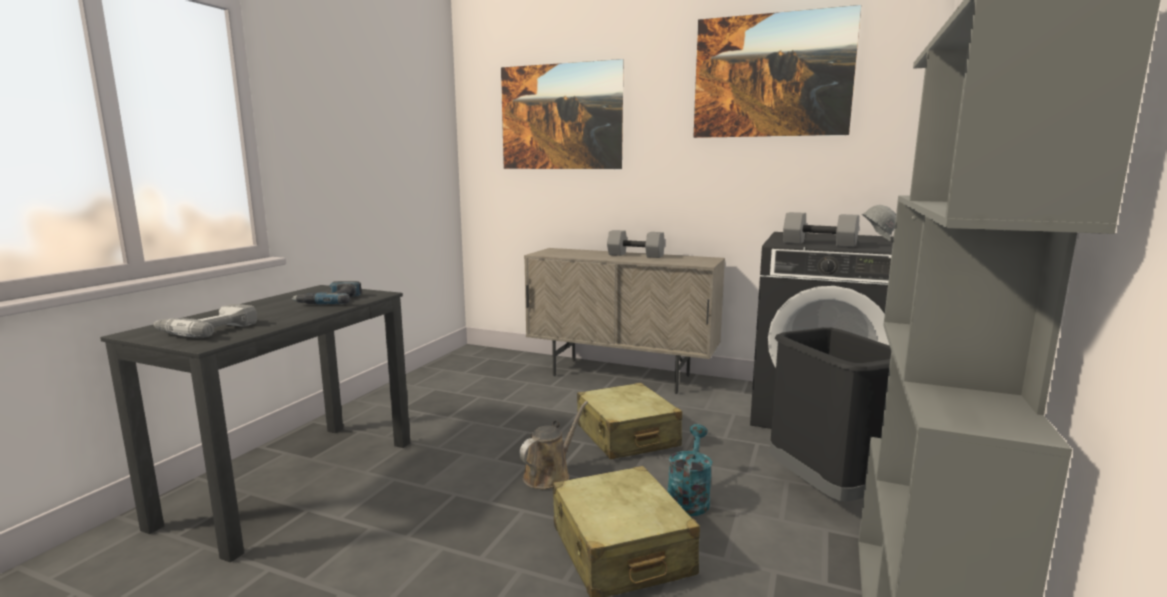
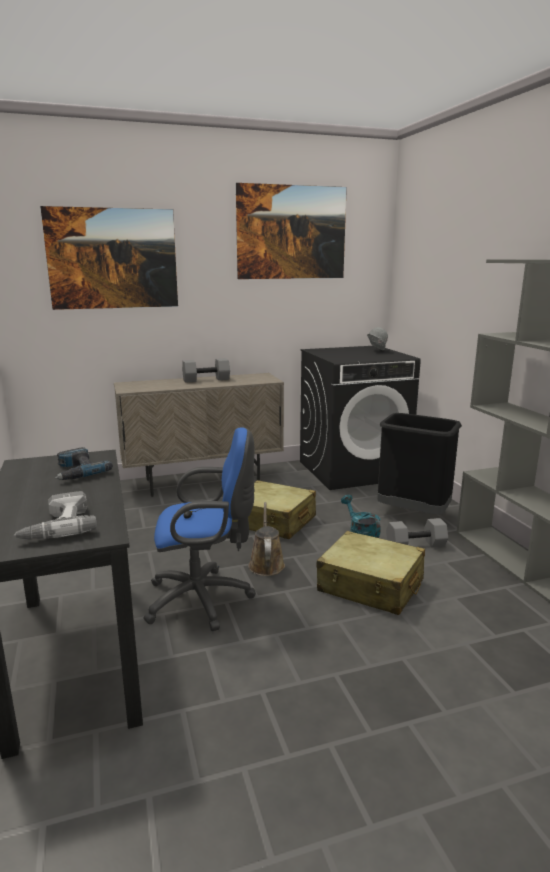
camera: 40 degrees left, 5 degrees up
(443, 483) = (204, 599): none -> blue office chair
(820, 244) = (358, 357): grey dumbbell -> grey dumbbell (416, 544)

